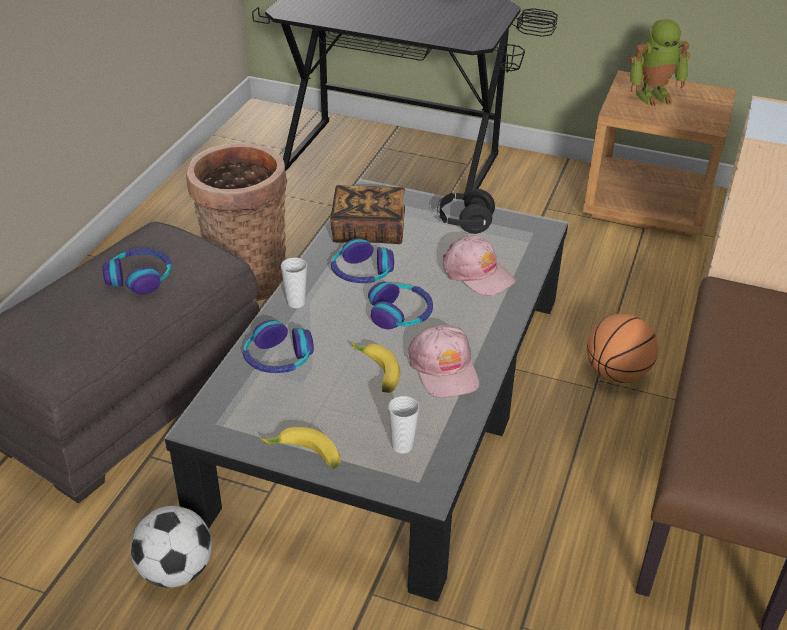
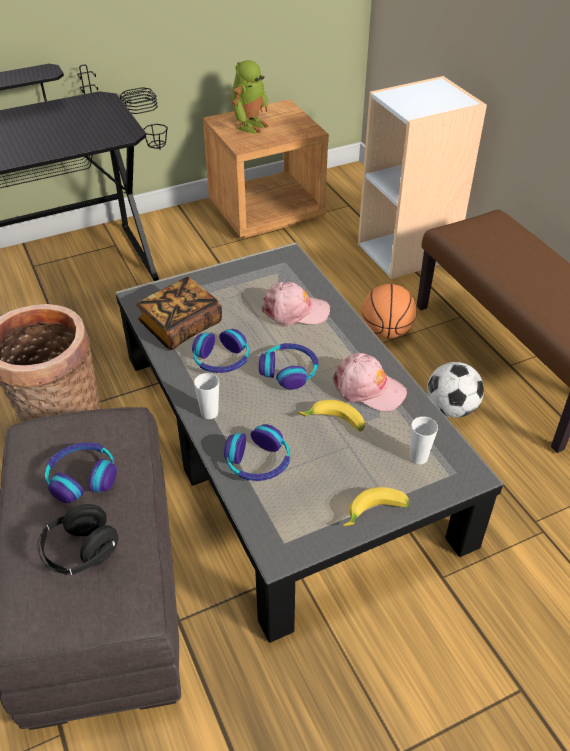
camera: 45 degrees left, 5 degrees up
(176, 570) = (313, 679): football -> football (451, 409)
(464, 223) = (237, 281): black headphones -> black headphones (80, 552)

